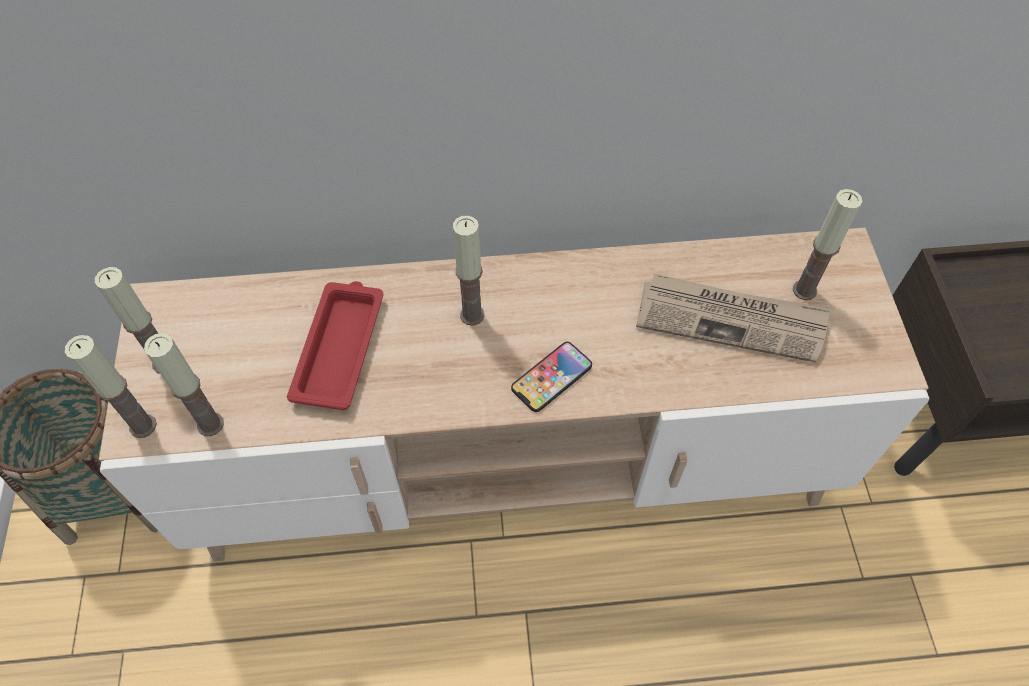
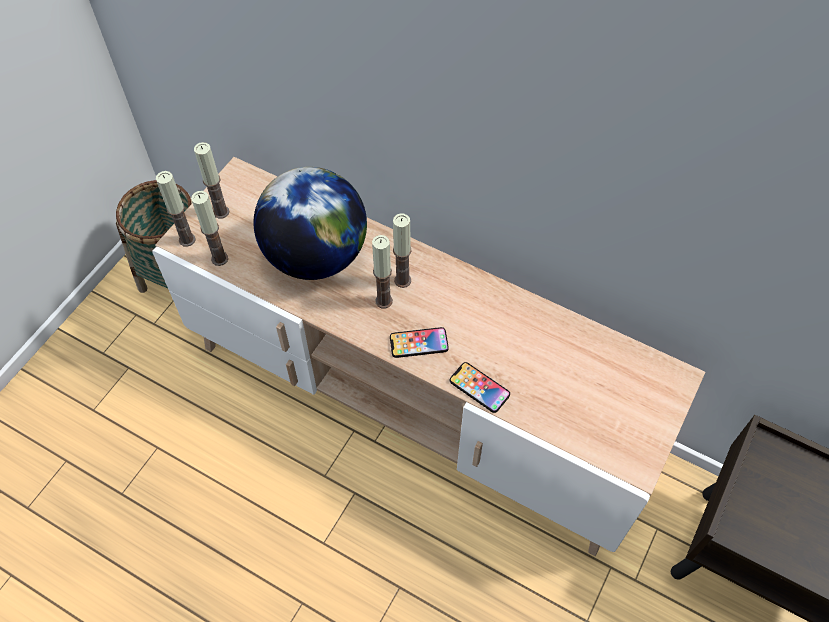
camera: 35 degrees right, 0 degrees up
(340, 347) = (316, 256): red tray -> globe
(662, 386) = (479, 388): none -> phone
(731, 320) = (557, 375): newspaper -> none
(804, 290) = (623, 386): candle -> candle (383, 301)

